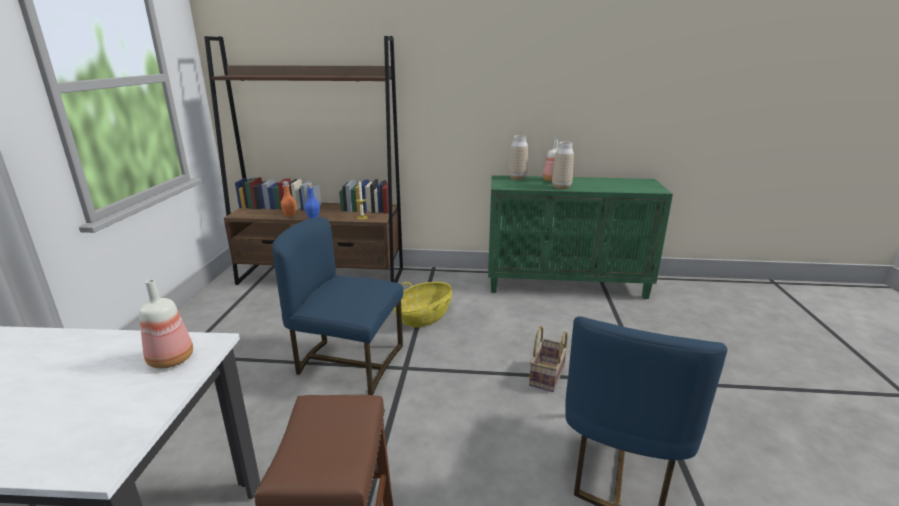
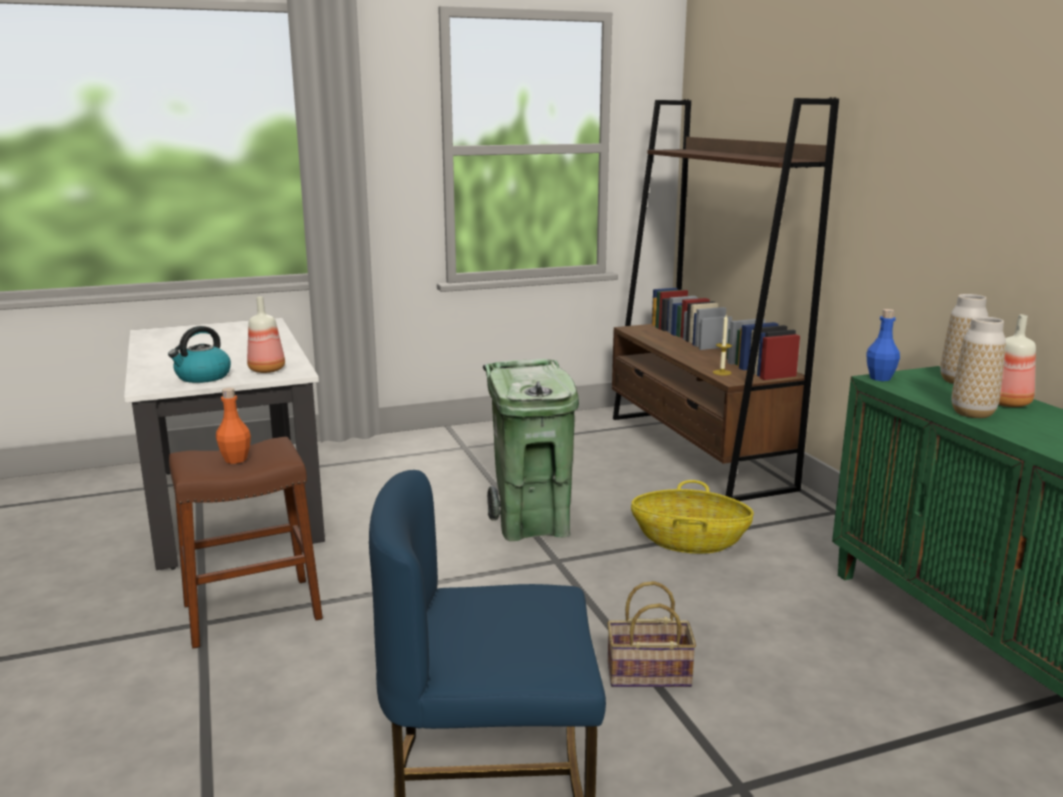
camera: 65 degrees right, 5 degrees down
(126, 409) = (202, 377): none -> kettle
(289, 215) = (668, 344): orange bottle -> orange bottle (235, 459)
(313, 217) = (679, 354): blue bottle -> blue bottle (880, 378)
(348, 363) = (532, 525): blue chair -> green trash can

